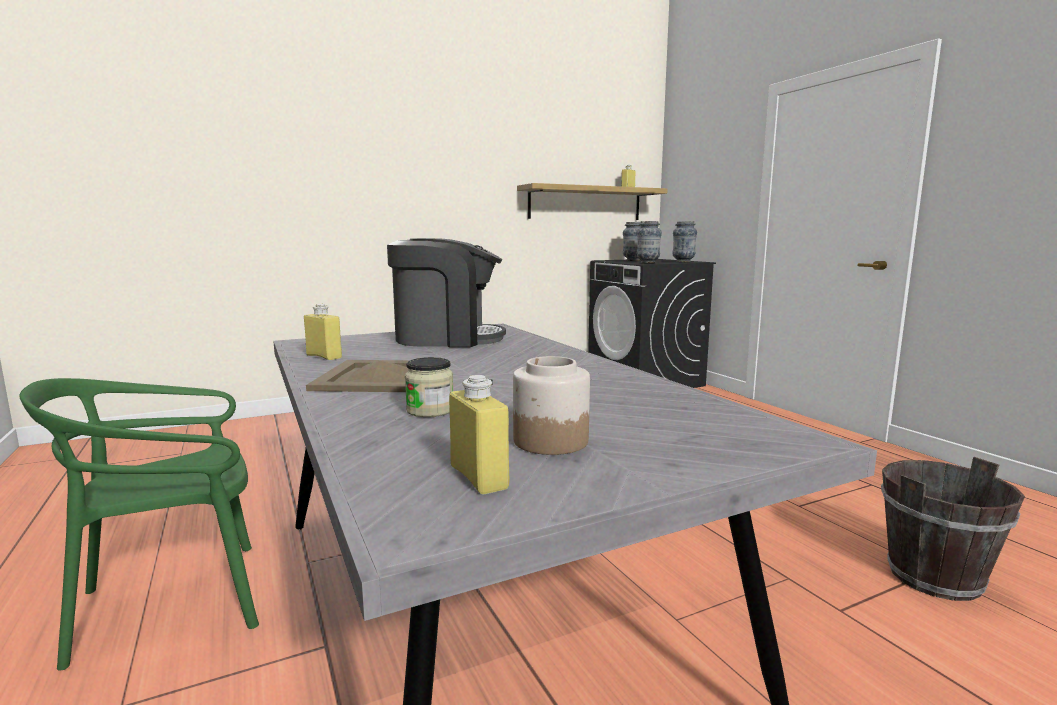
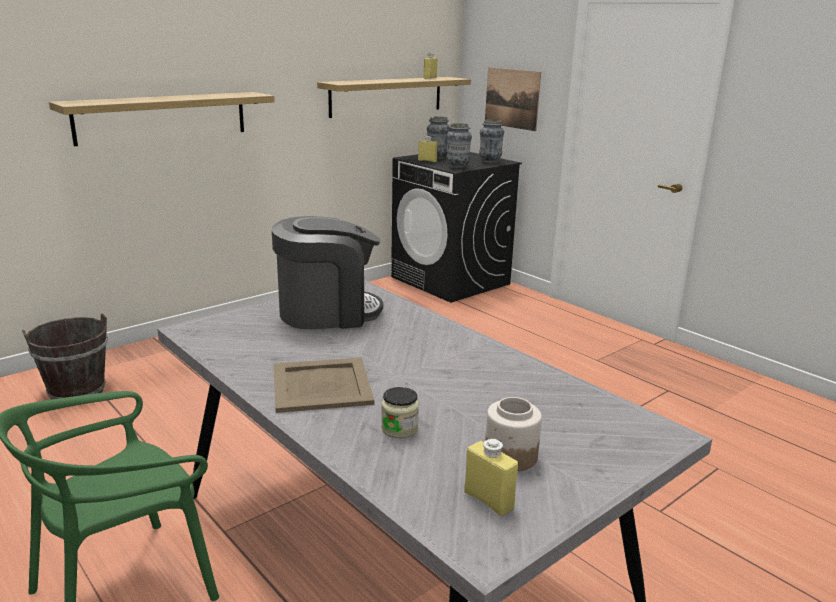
camera: 15 degrees left, 10 degrees up
(324, 357) = (239, 356): yellow bottle -> yellow bottle (427, 161)
(371, 205) = (162, 117): none -> shelf
(706, 202) = (512, 98): none -> picture
(935, 577) = (720, 474): brown bucket -> brown bucket (77, 391)

